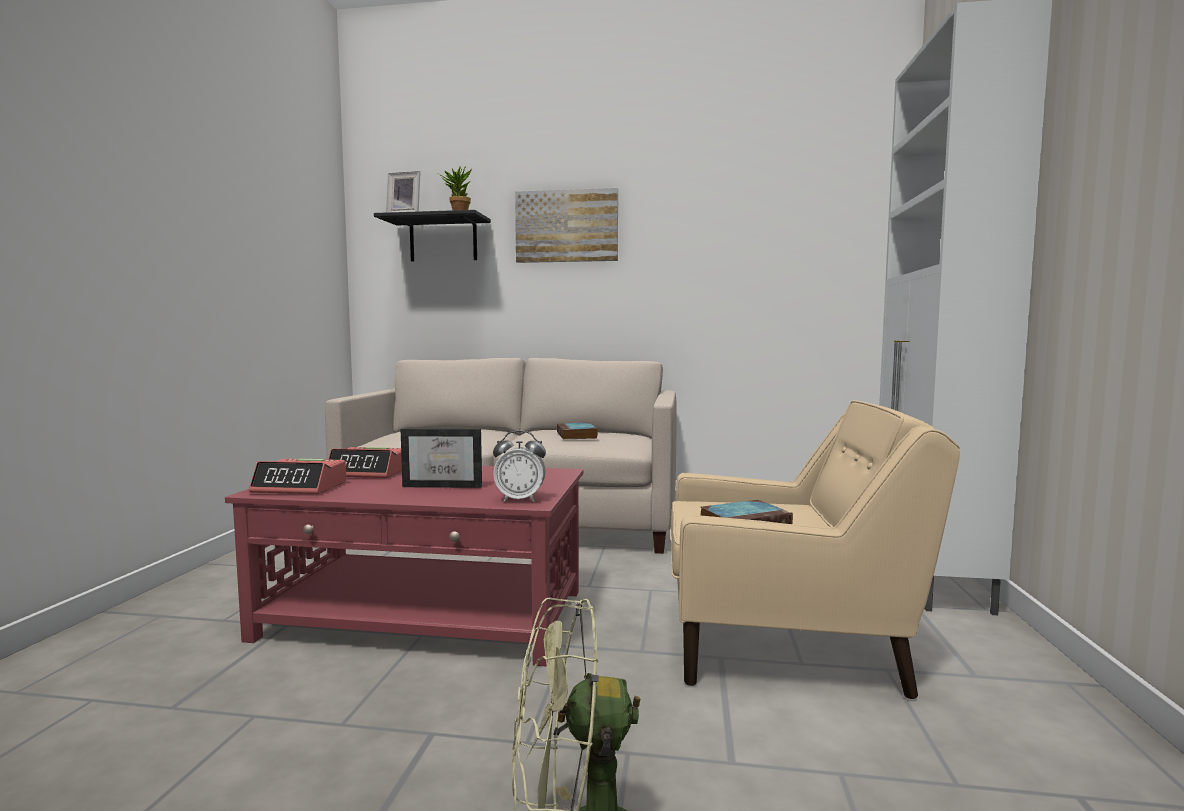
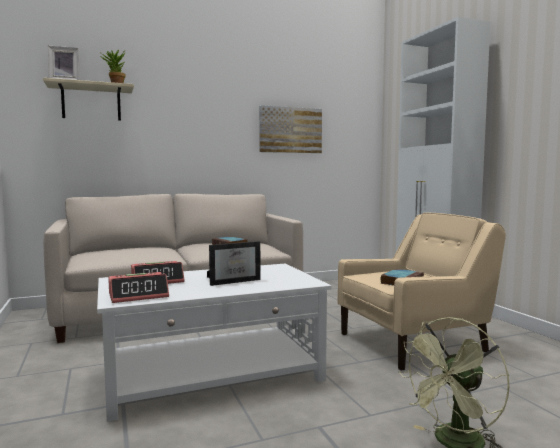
camera: 30 degrees left, 0 degrees up
(426, 615) = (213, 374): red coffee table -> white coffee table
(443, 240) = (91, 103): black shelf -> beige shelf
(520, 499) = (301, 282): alarm clock -> none
(567, 226) = (189, 101): picture -> picture (290, 130)

